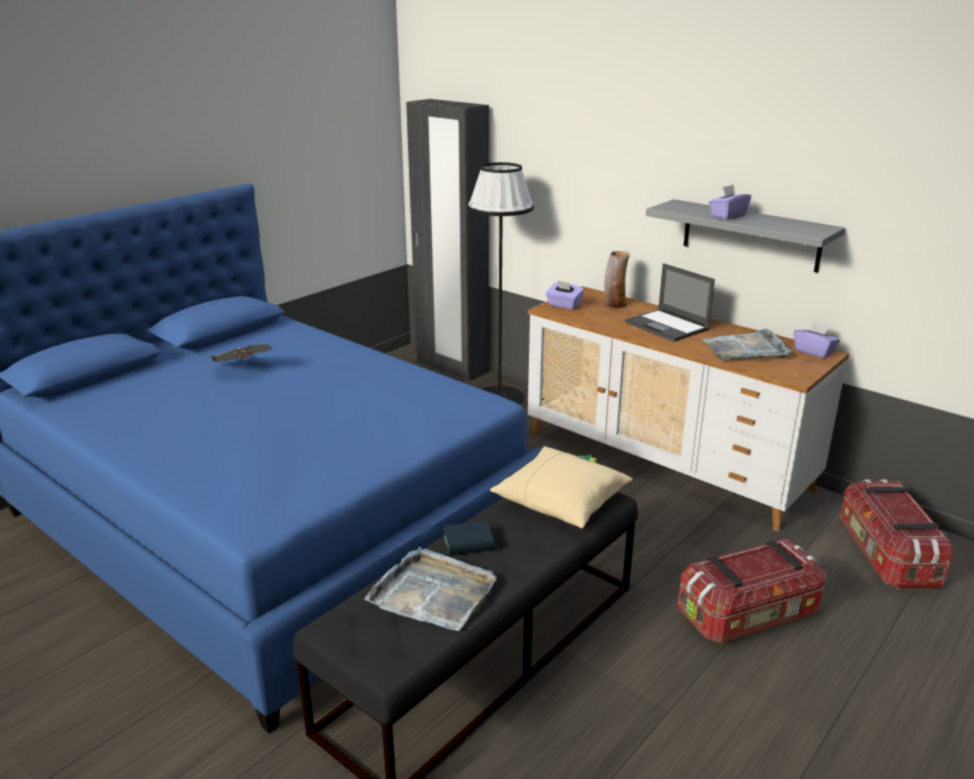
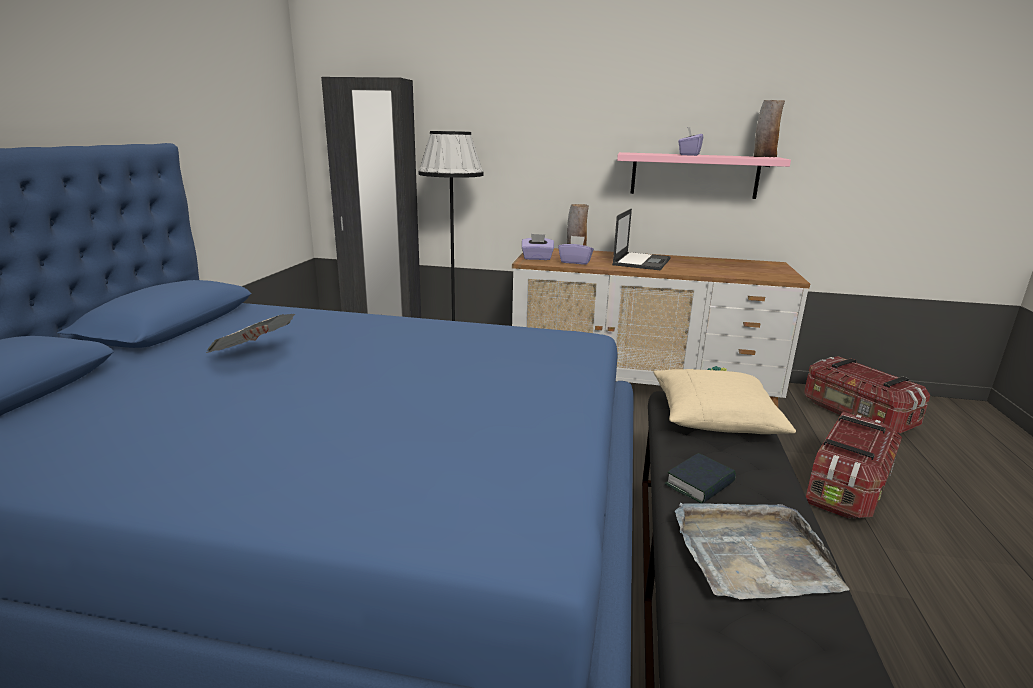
camera: 30 degrees left, 5 degrees down
(667, 326) = (641, 261): laptop -> laptop turned 90 degrees counterclockwise
(745, 349) = (723, 268): grey tray -> none
(751, 235) = (694, 175): grey shelf -> pink shelf
(814, 228) = (764, 157): none -> vase
(814, 352) = (765, 264): purple tissue box -> purple tissue box (575, 262)

